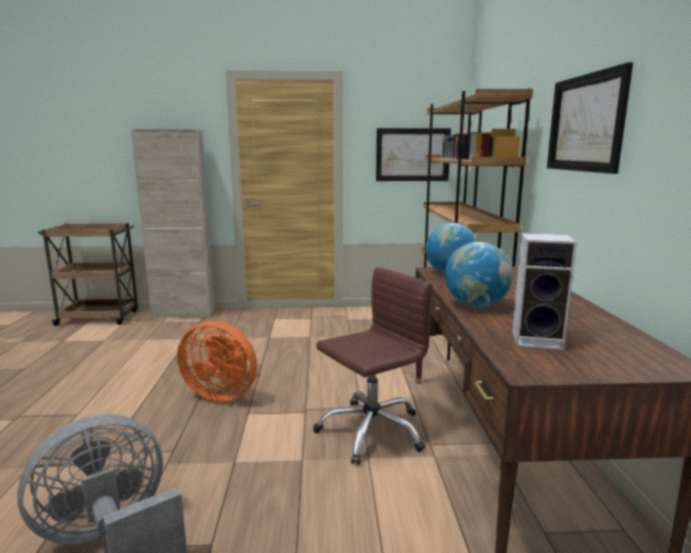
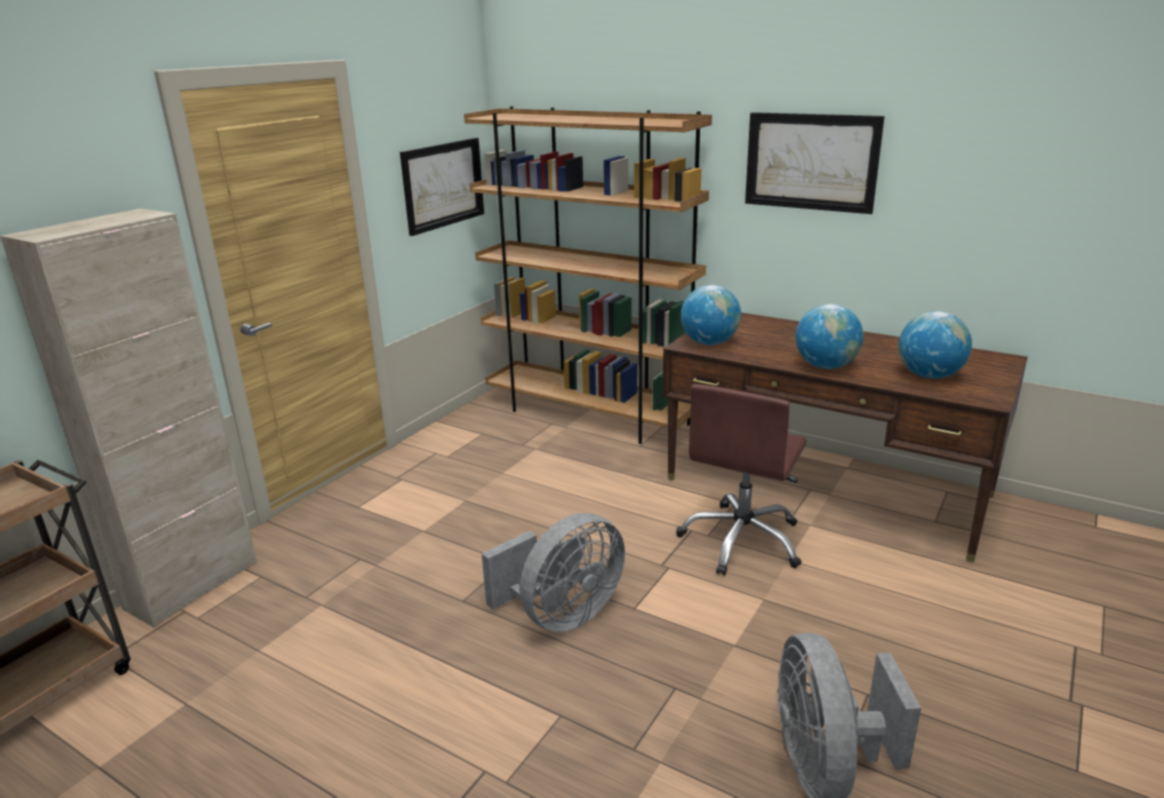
camera: 55 degrees left, 10 degrees up
(222, 394) = (562, 615): orange fan -> grey fan
(371, 431) = (742, 540): brown office chair -> brown office chair turned 150 degrees counterclockwise
(539, 340) = (929, 375): speaker -> globe

